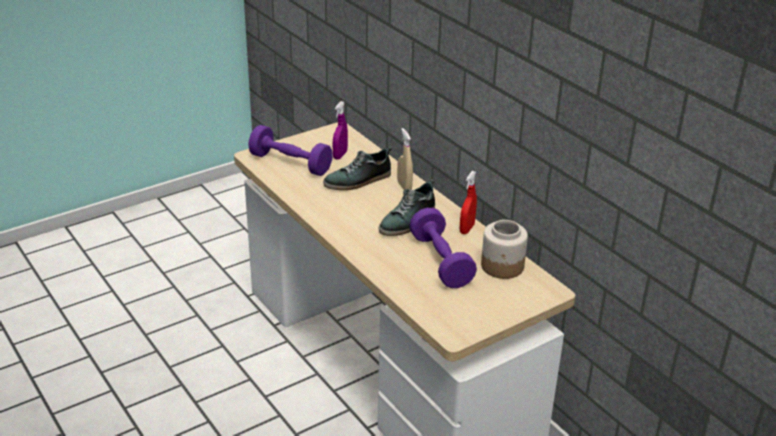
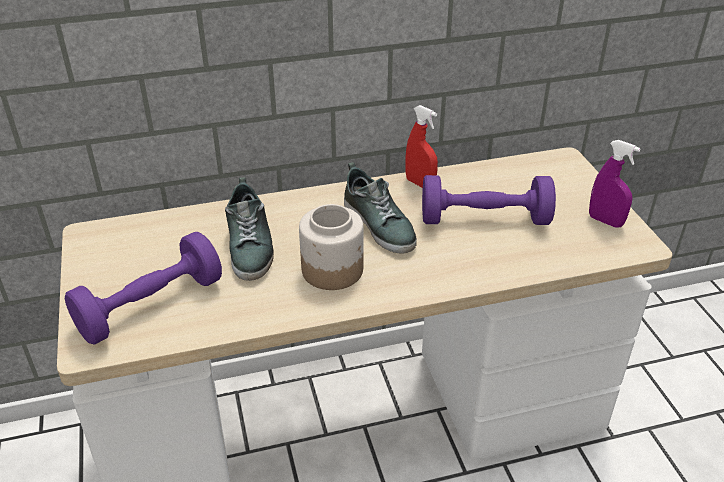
camera: 70 degrees left, 5 degrees up
(340, 155) = (166, 248): purple spray bottle -> purple spray bottle (605, 221)
(404, 186) = (293, 209): beige spray bottle -> none
(502, 266) = (508, 178): jar -> jar (333, 270)

